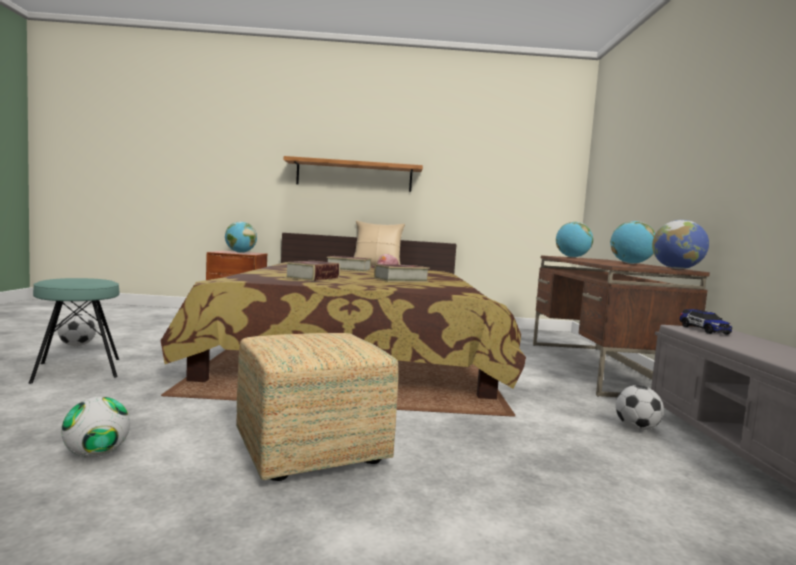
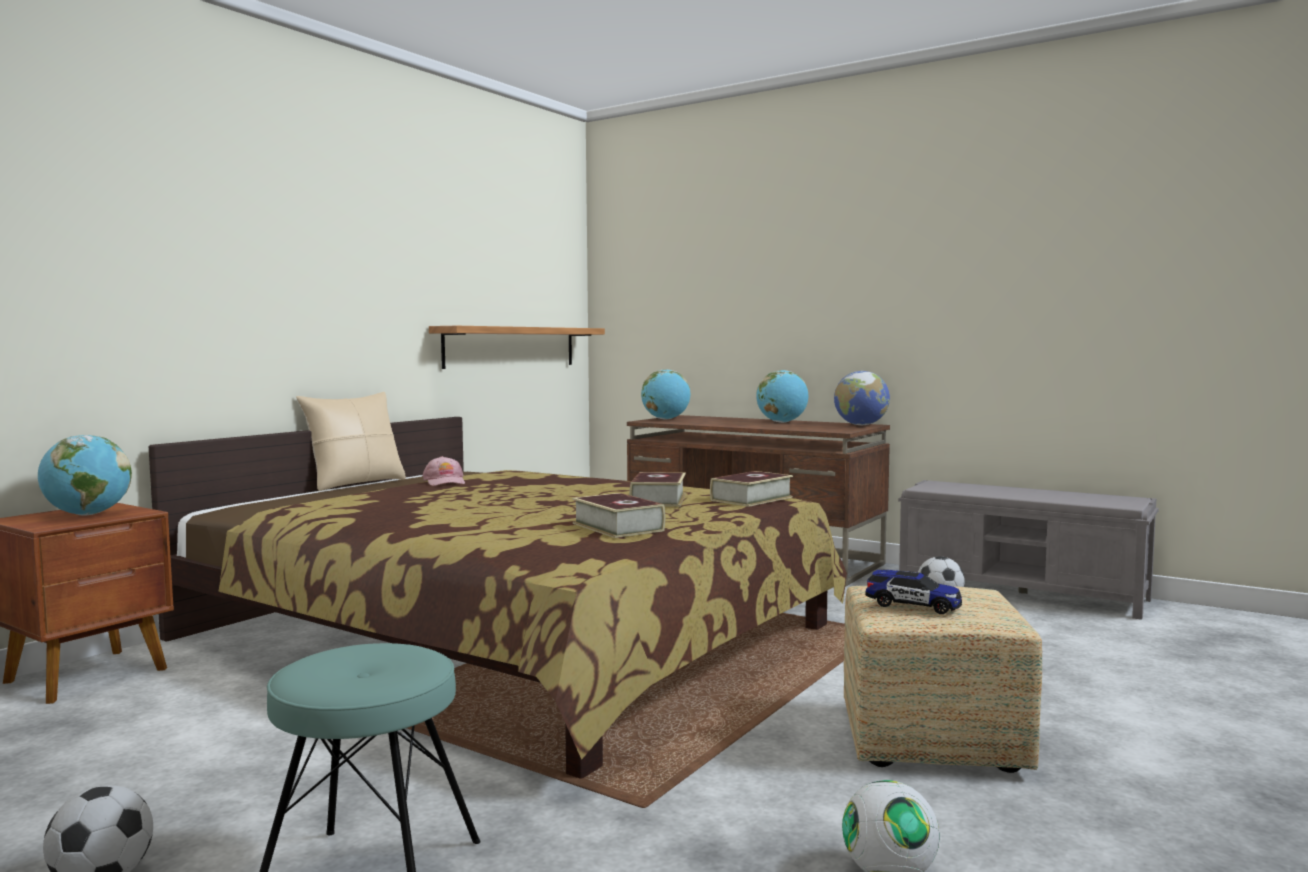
camera: 55 degrees left, 0 degrees up
(349, 269) = (489, 500): book -> book (751, 499)
(354, 175) = (284, 303): shelf -> shelf (511, 347)
(703, 330) = (940, 487): toy car -> toy car (913, 605)

